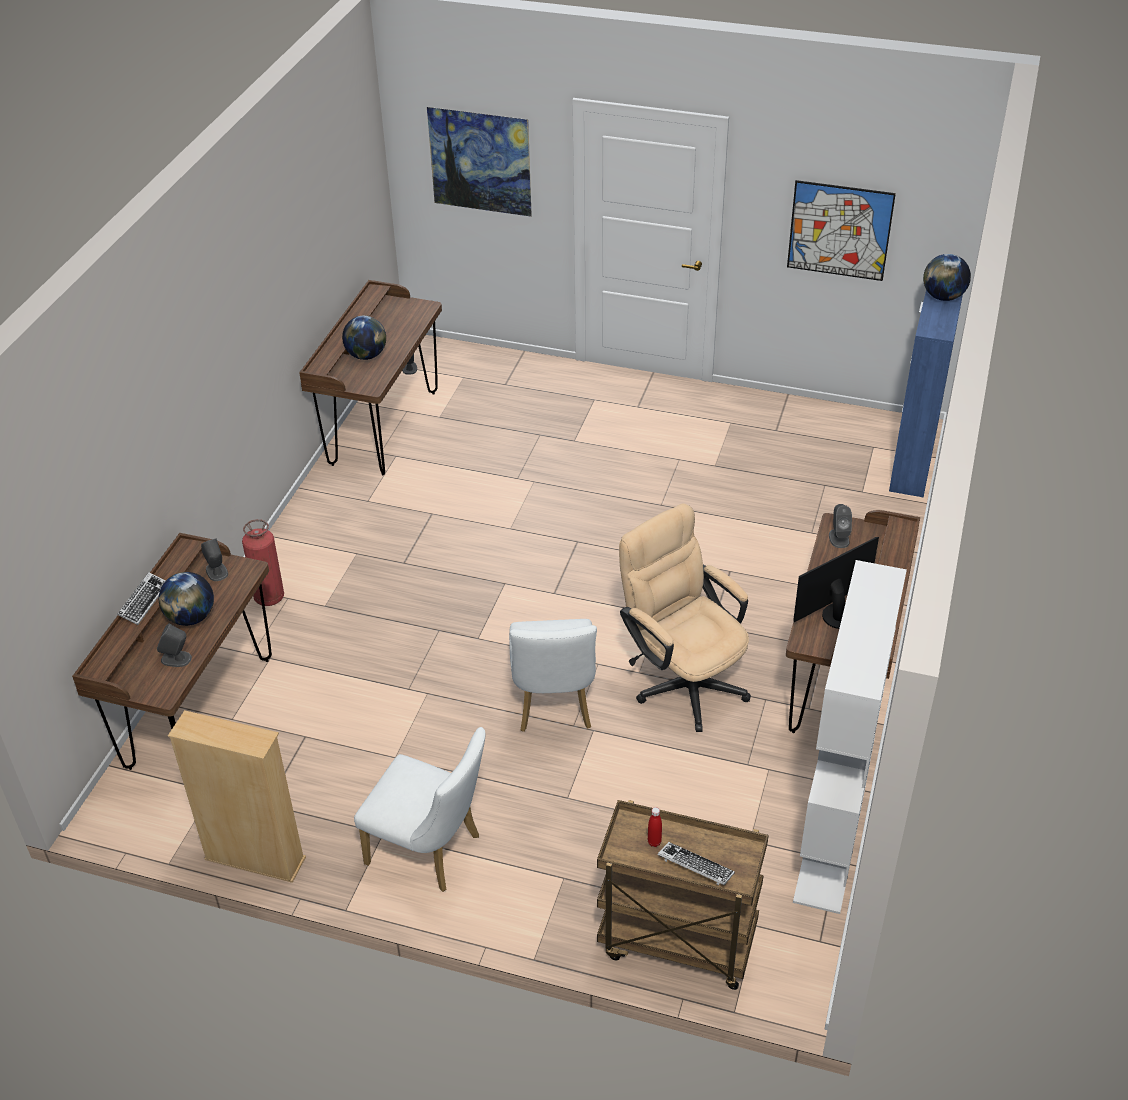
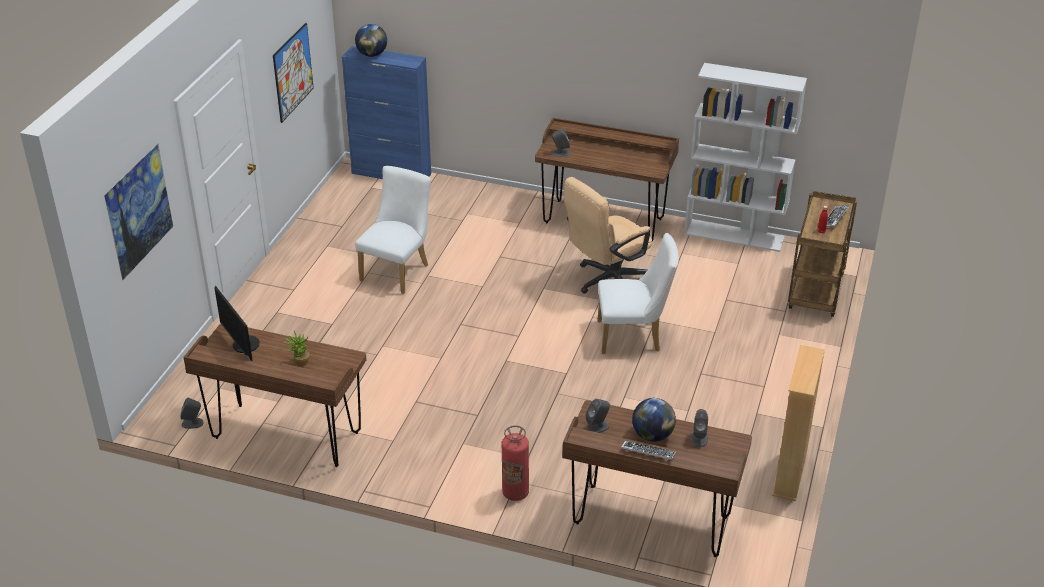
camera: 90 degrees left, 5 degrees down
(366, 355) = (299, 363): globe -> potted plant
(431, 852) = (769, 390): white chair -> white chair (398, 270)
(836, 614) = (631, 159): monitor -> monitor (243, 346)

